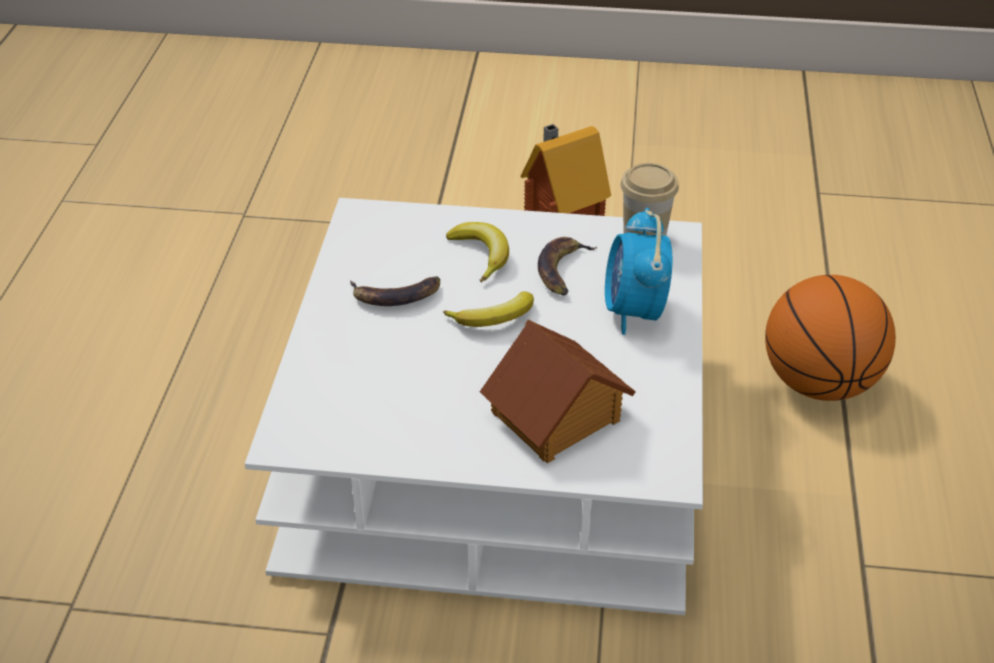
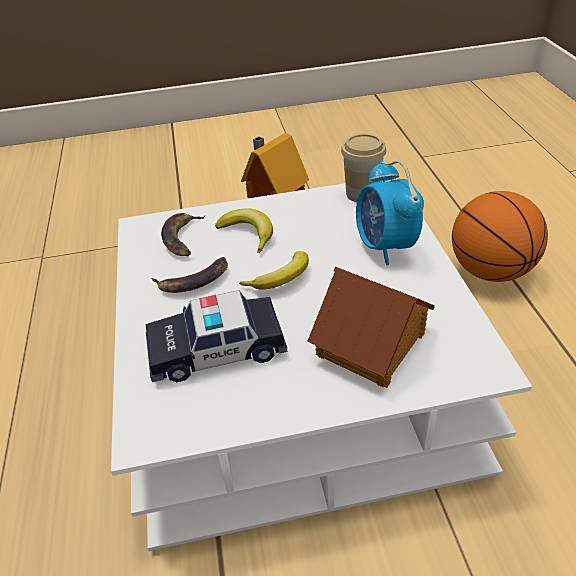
camera: 15 degrees left, 0 degrees up
(390, 377) = (216, 349): none -> toy car
(563, 270) = (316, 230): banana -> banana (183, 238)

